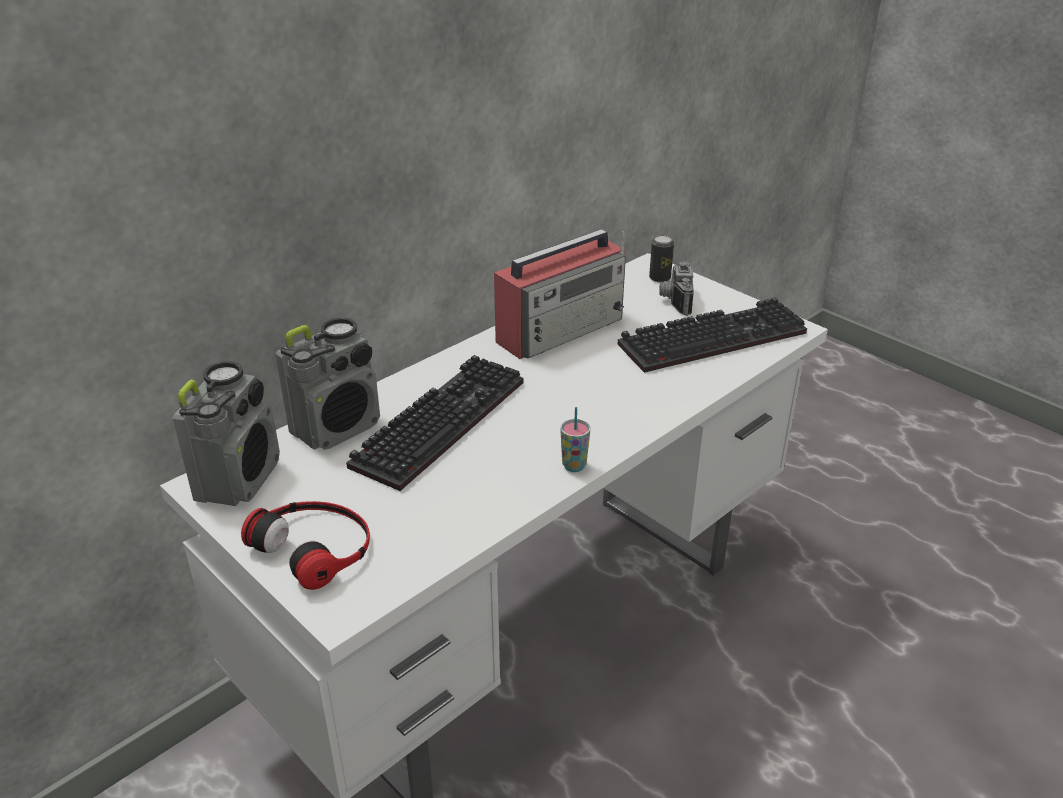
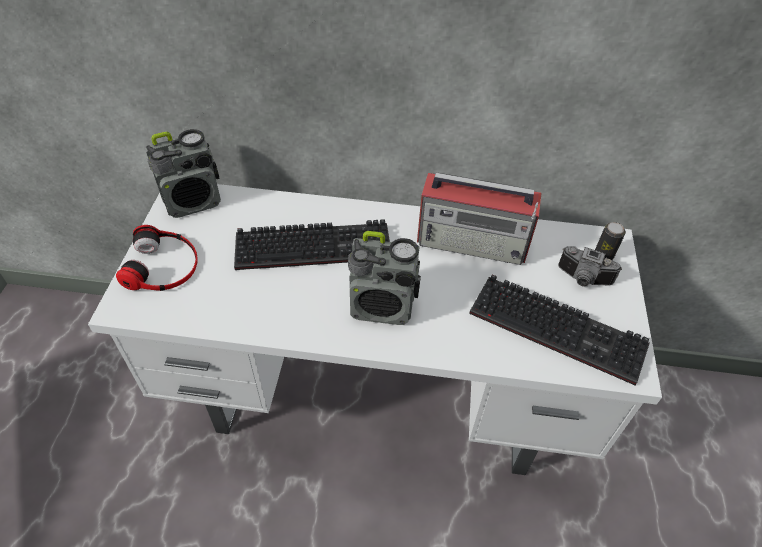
camera: 50 degrees right, 15 degrees up
(337, 428) = (269, 208): radio -> radio (383, 307)
(574, 466) = (328, 335): cup -> none
(674, 300) = (583, 280): camera -> camera turned 120 degrees counterclockwise

